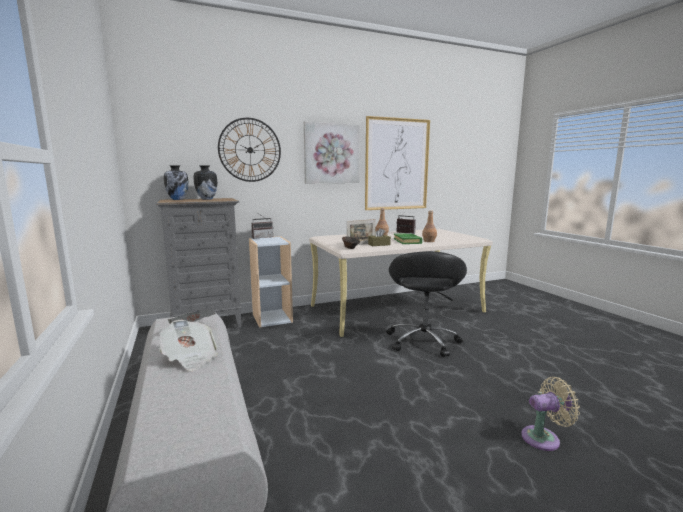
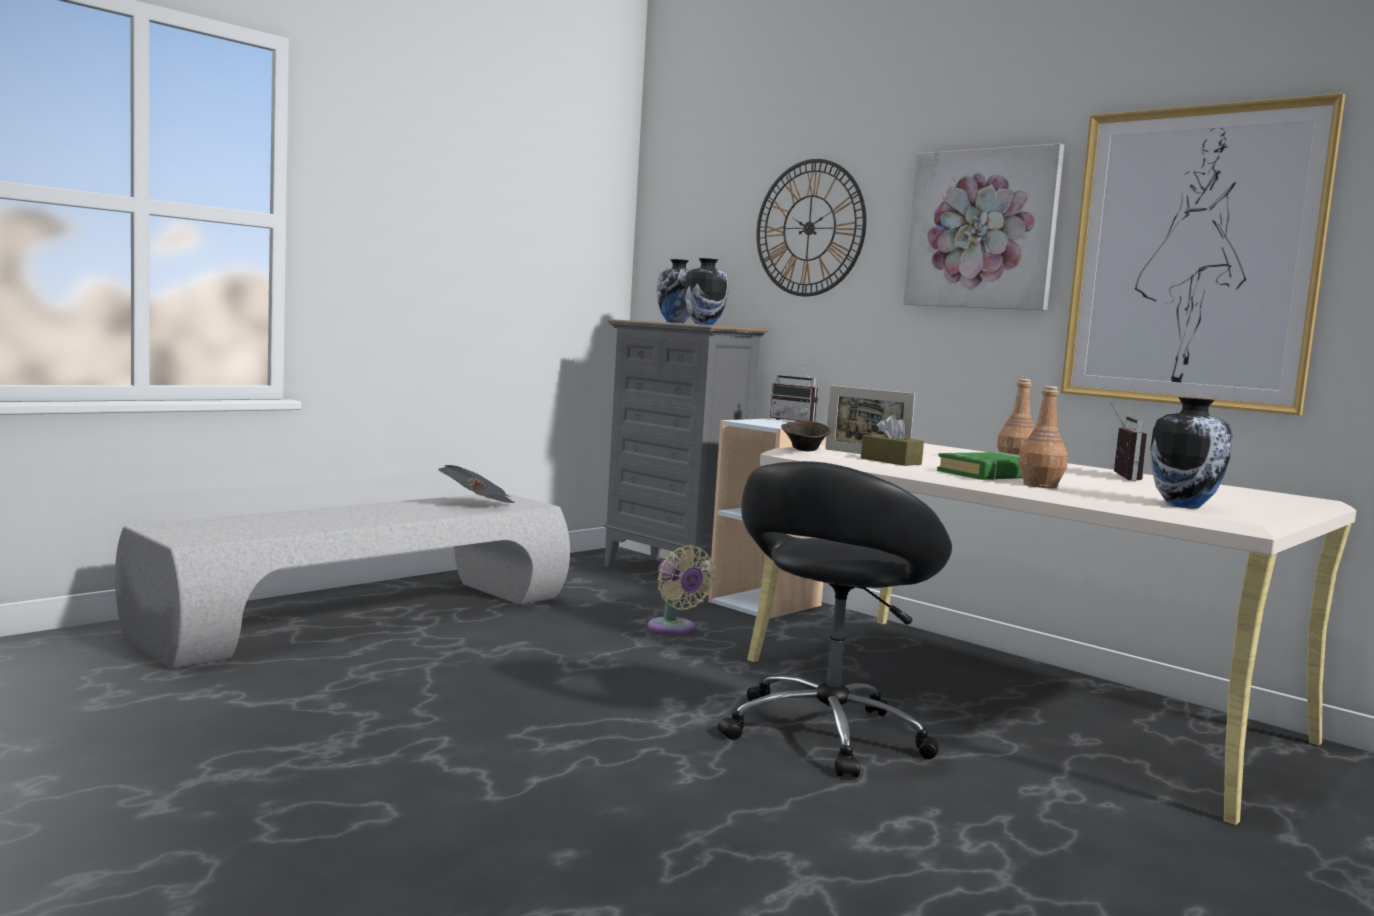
camera: 65 degrees right, 5 degrees down
(190, 358) = (381, 513): newspaper -> none
(423, 342) = (824, 736): black office chair -> black office chair turned 45 degrees counterclockwise
(459, 238) = (1184, 505): none -> vase
(544, 438) = (449, 865): beige fan -> beige fan (674, 629)

